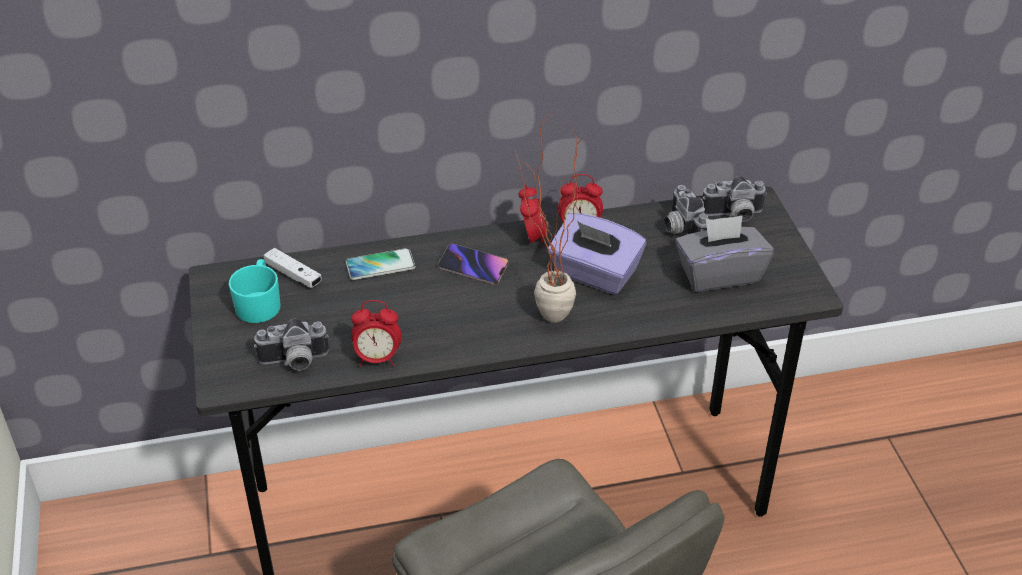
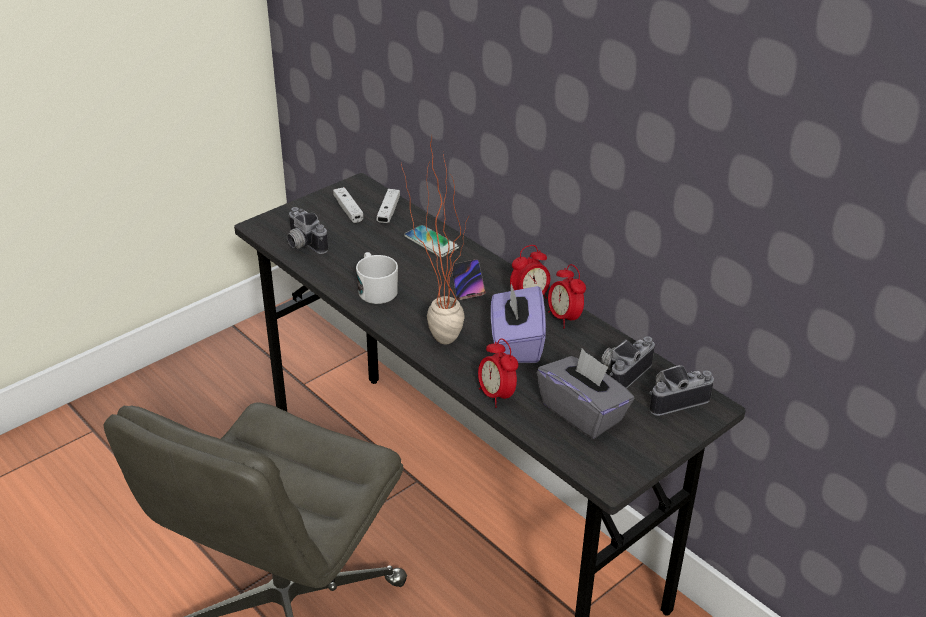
camera: 60 degrees right, 5 degrees down
(259, 303) = (348, 210): turquoise mug -> white game controller
(377, 359) = (332, 276): alarm clock -> alarm clock (496, 395)
(430, 335) = (376, 289): none -> white mug
(734, 216) = (674, 398): camera -> camera turned 105 degrees clockwise

